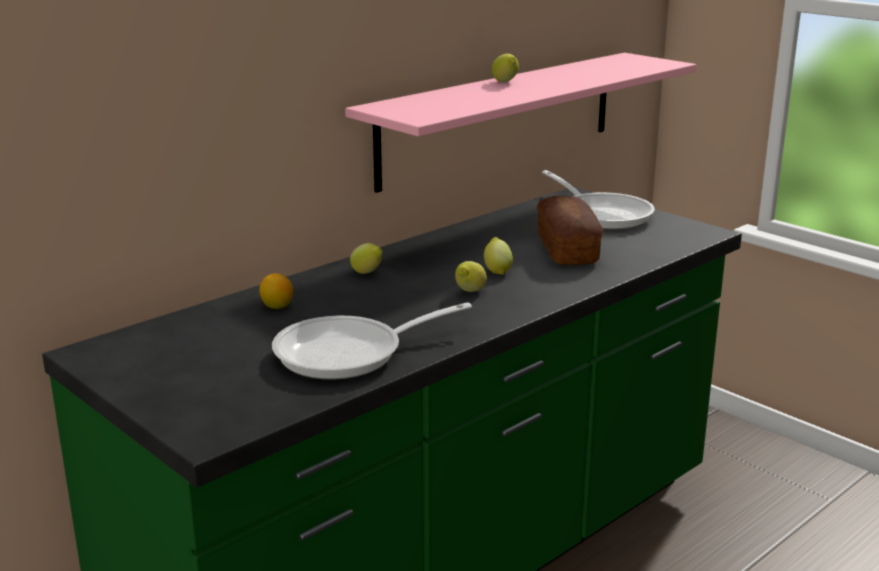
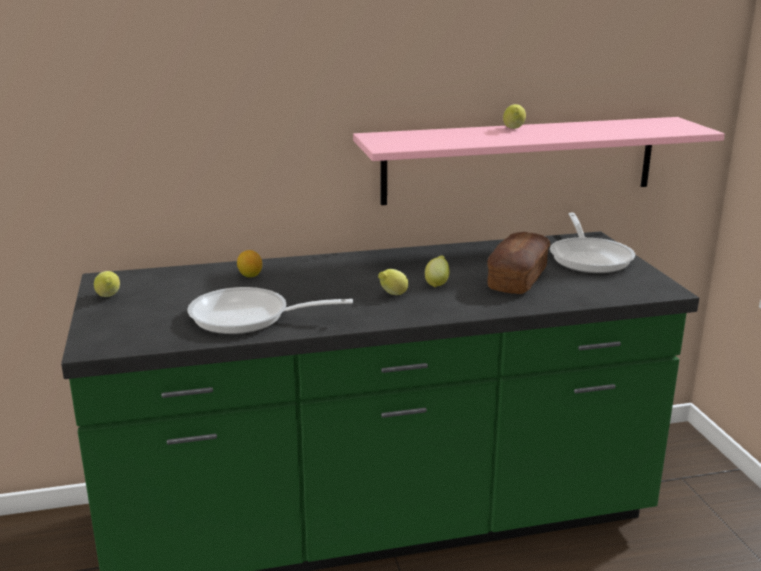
camera: 30 degrees right, 0 degrees up
(367, 273) = (341, 266): lemon -> lemon (108, 297)

